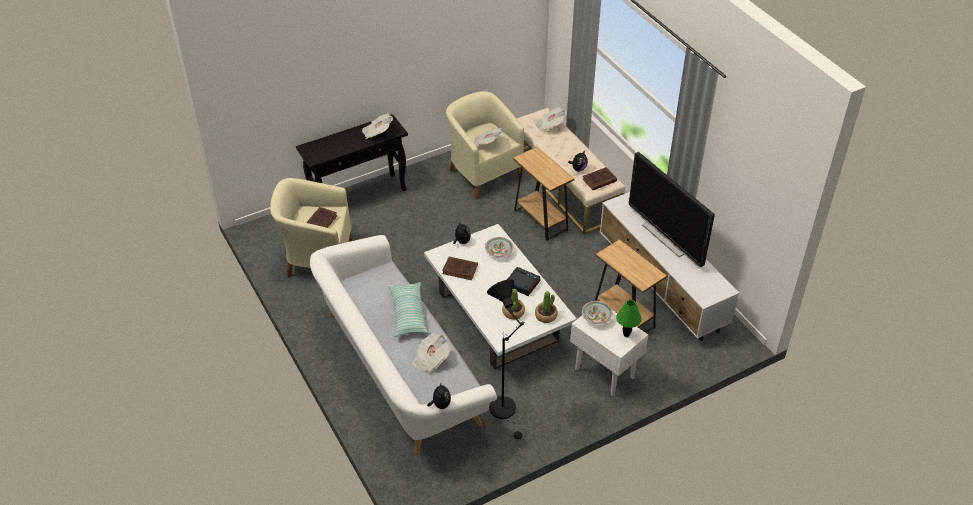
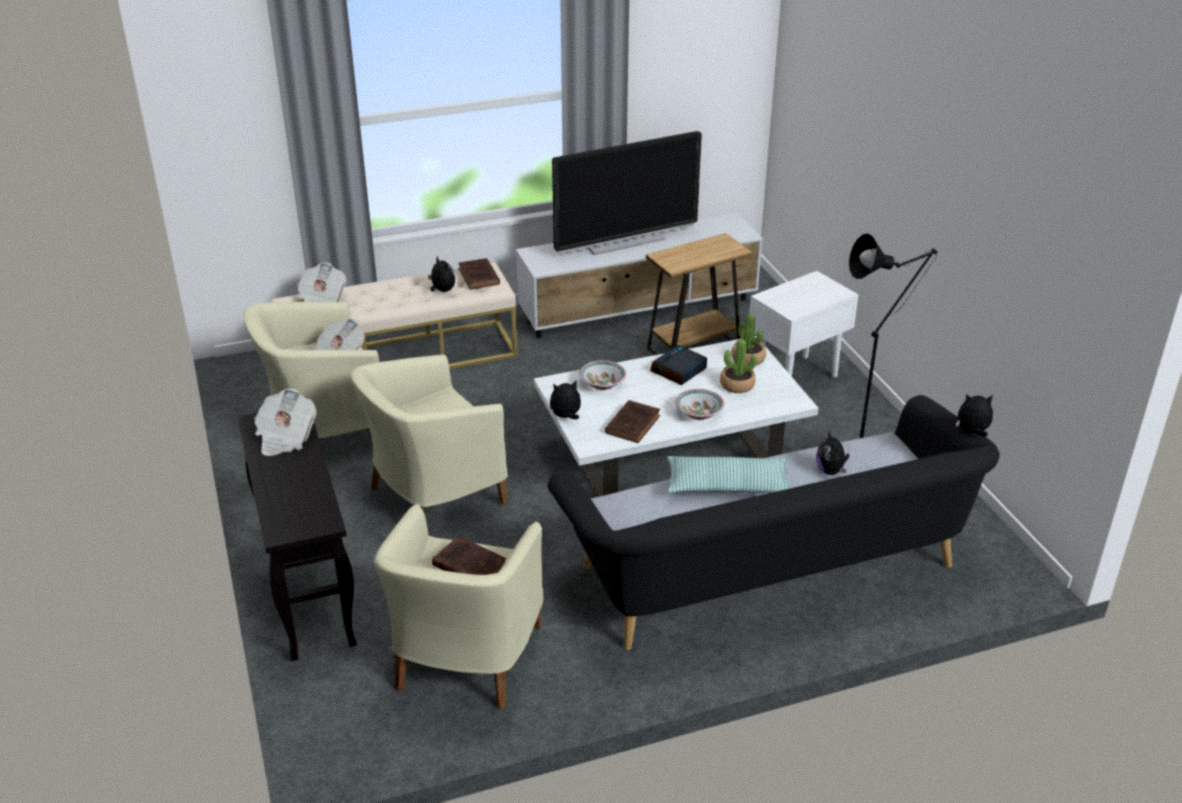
camera: 80 degrees left, 10 degrees down
(398, 369) = (770, 570): white sofa -> black sofa
(430, 359) = (831, 471): newspaper -> plush toy
(438, 224) = (433, 495): none -> beige armchair
(541, 220) = (469, 389): brown side table -> none
(596, 317) = (782, 301): bowl -> bowl (698, 413)
(626, 335) = (817, 285): green table lamp -> none

